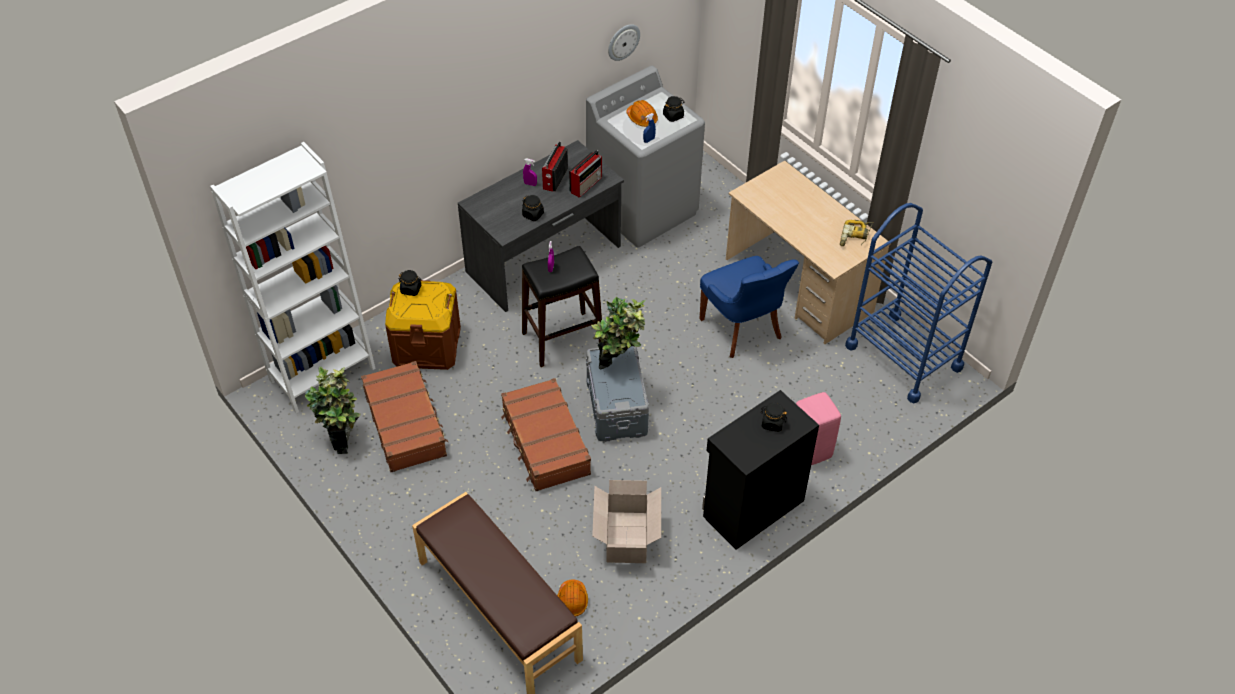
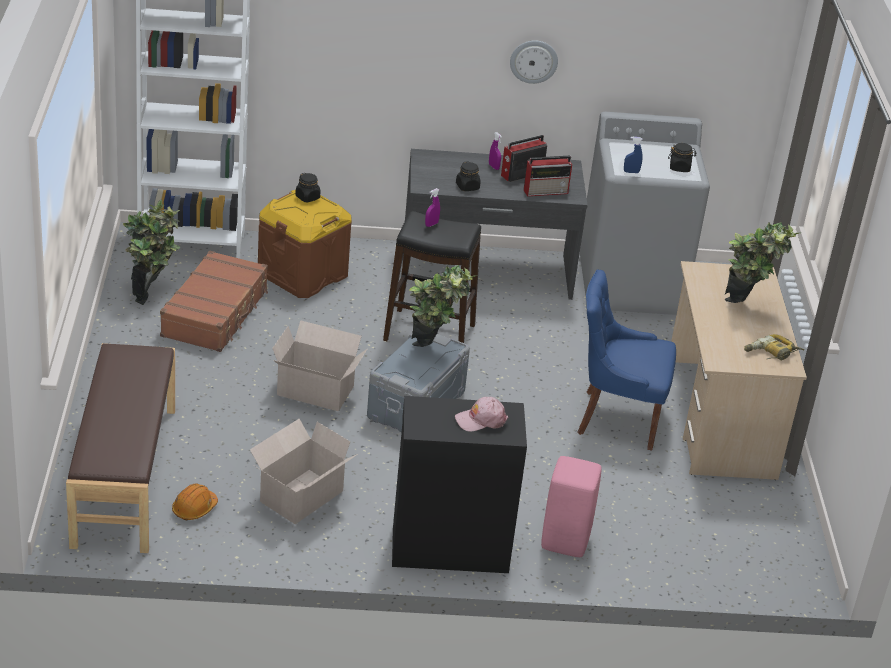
camera: 35 degrees right, 15 degrees down
(545, 442) = (317, 392): brown suitcase -> cardboard box
(623, 41) = (668, 69): wall clock -> wall clock (533, 61)
(642, 118) = (645, 156): orange hard hat -> none
(742, 329) = (616, 418): blue chair -> blue chair turned 90 degrees clockwise
(772, 423) = (481, 420): black jar -> pink cap
(806, 208) = (748, 309): none -> potted plant
(903, 357) = (766, 530): blue cart -> none

